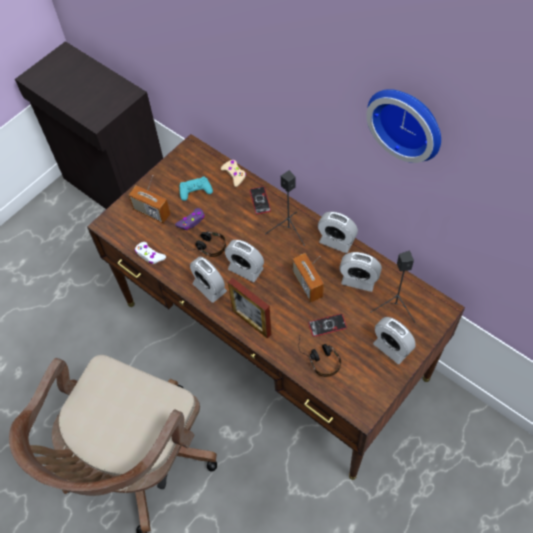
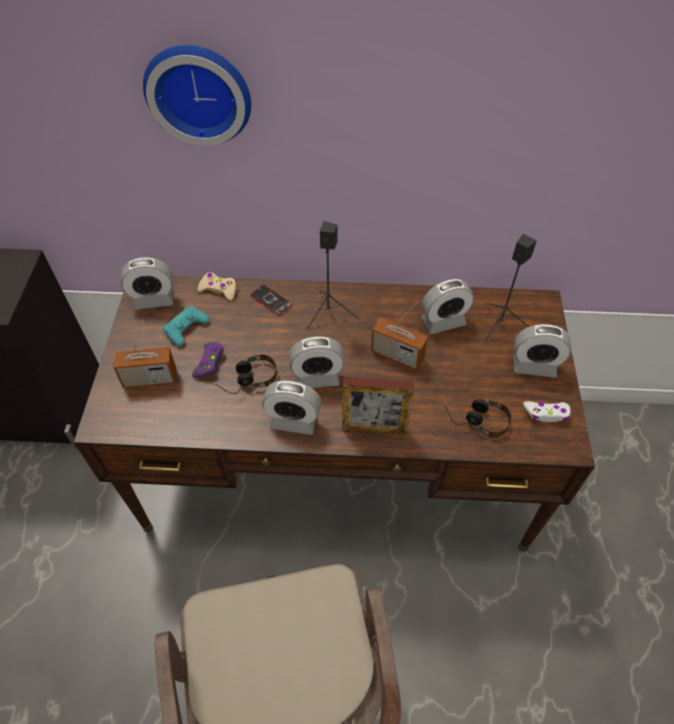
camera: 40 degrees left, 5 degrees down
(150, 255) = (188, 428): white game controller -> white game controller (546, 413)
(327, 325) = (454, 382): phone -> none
(336, 241) = (387, 297): alarm clock -> alarm clock (153, 299)
(407, 121) = (477, 65): wall clock -> wall clock (199, 92)

